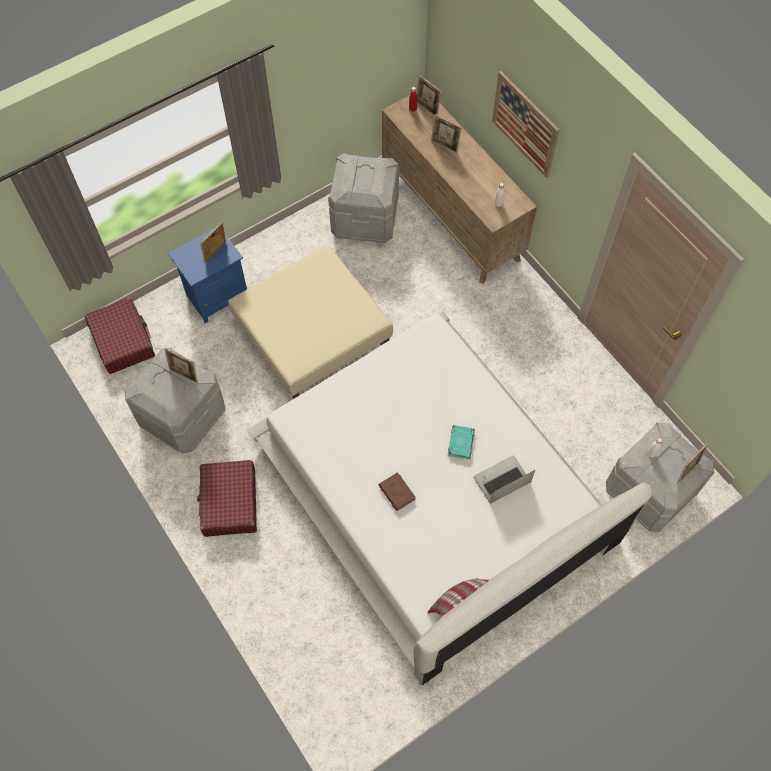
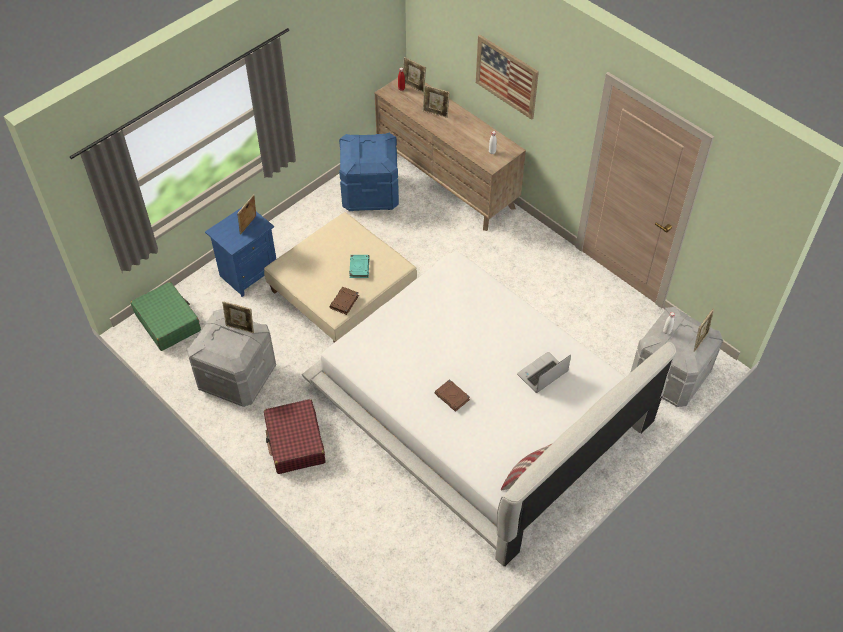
camera: 10 degrees left, 10 degrees down
(123, 341) = (168, 322): red suitcase -> green suitcase
(305, 355) = (344, 302): none -> brown book
(364, 218) = (370, 192): grey storage box -> blue storage box
(460, 442) = (499, 348): turquoise book -> turquoise book (359, 267)

